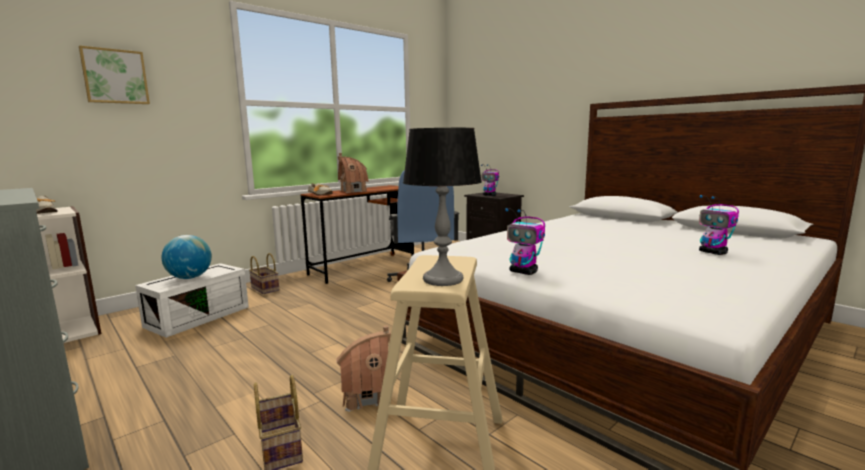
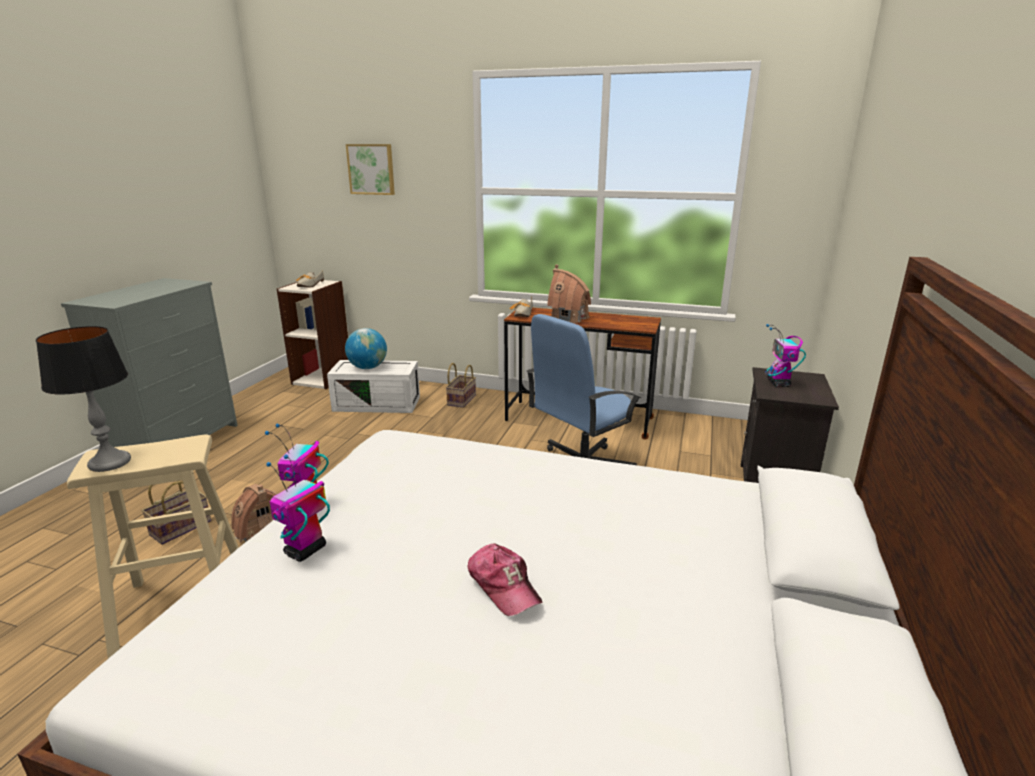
camera: 60 degrees right, 10 degrees up
(640, 247) = (503, 585): none -> cap
(713, 253) = (520, 684): toy robot -> toy robot (305, 551)

